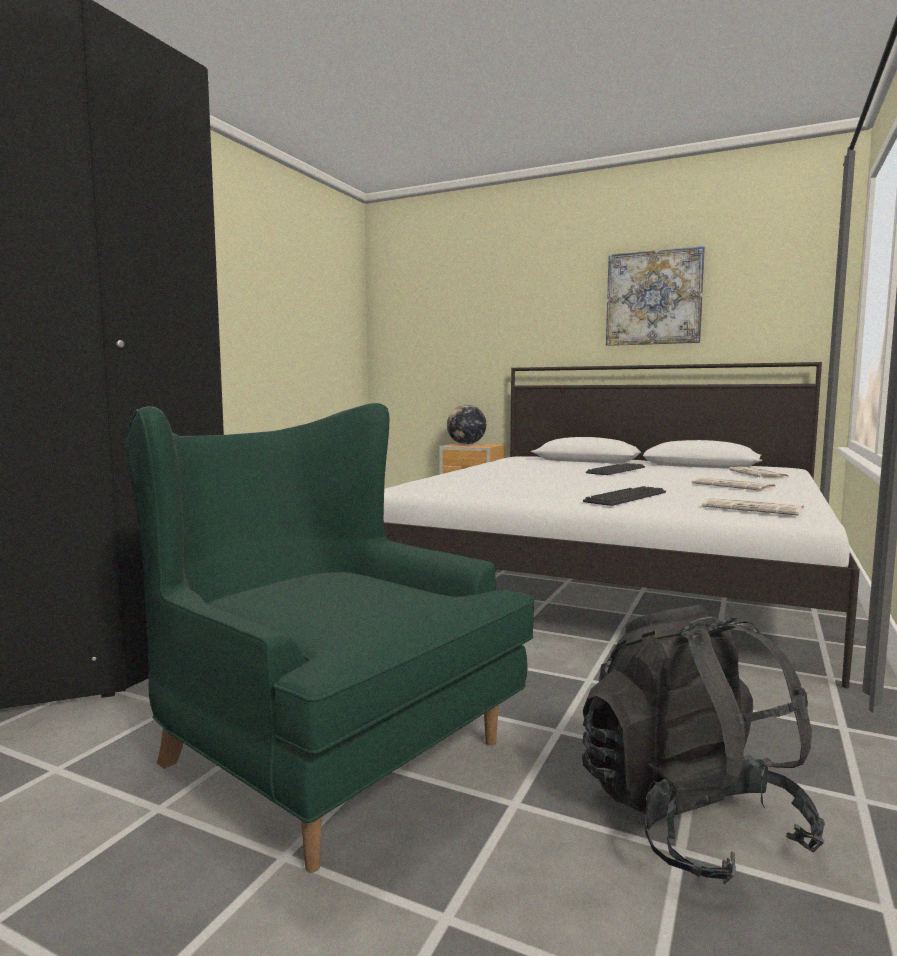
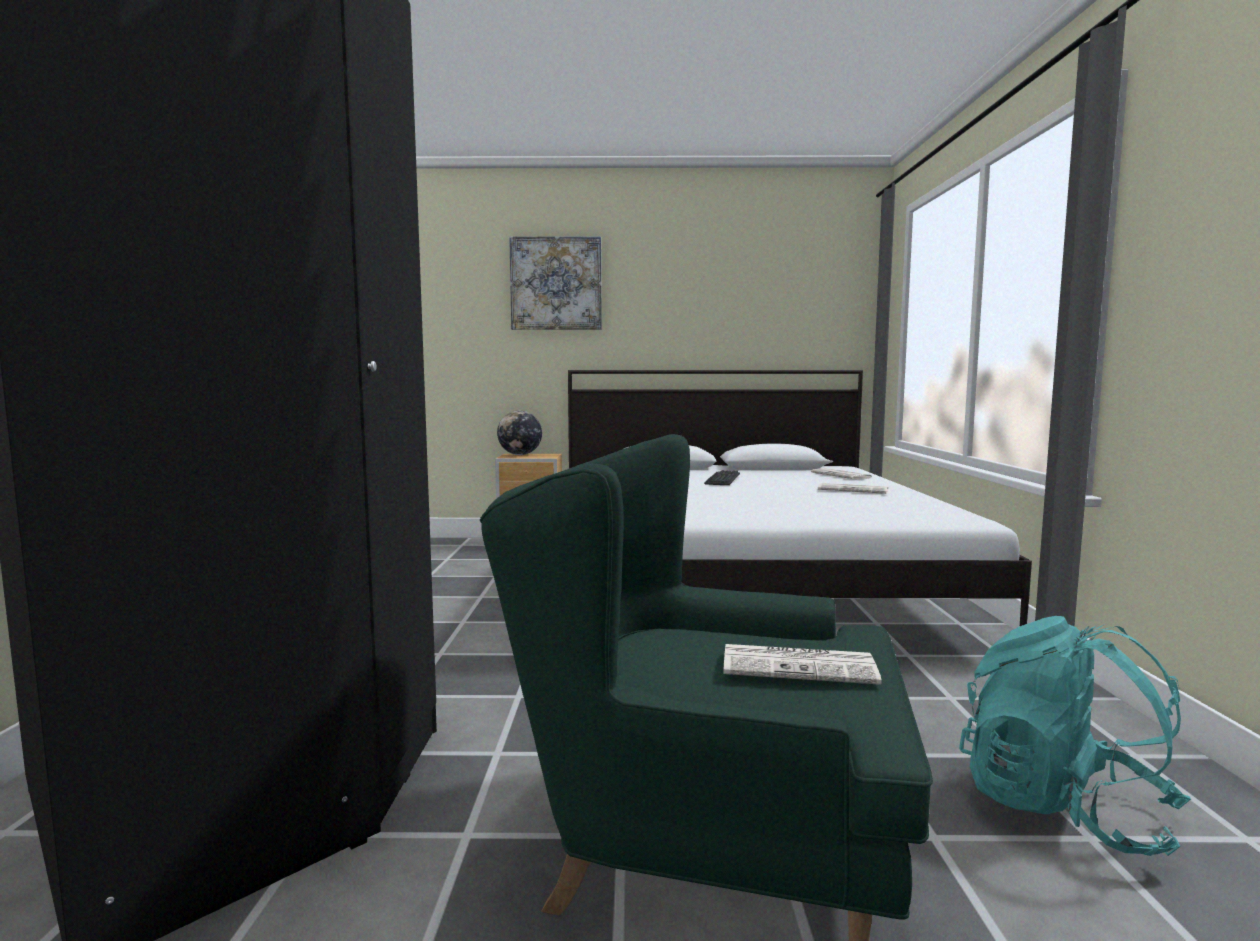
camera: 25 degrees left, 0 degrees up
(626, 497) = (801, 510): keyboard -> none
(654, 298) = (714, 303): picture -> picture (556, 284)
(688, 819) = (1063, 808): black backpack -> turquoise backpack
(754, 509) = (923, 514): newspaper -> newspaper (800, 666)

